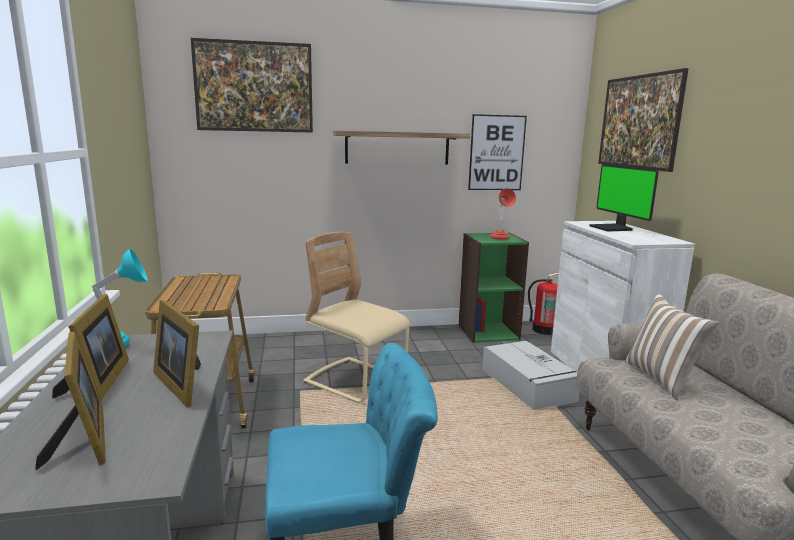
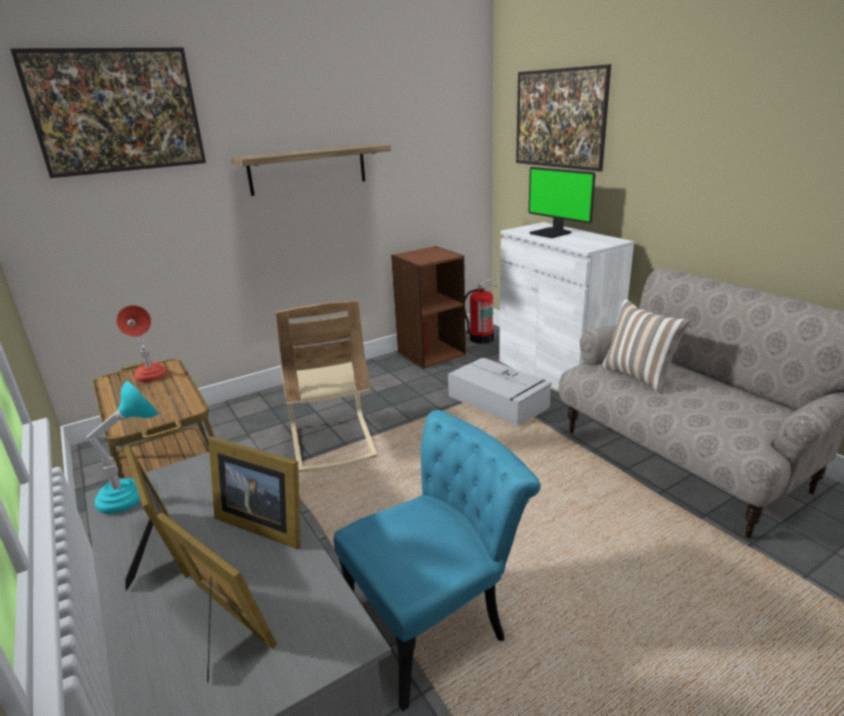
camera: 20 degrees left, 10 degrees up
(355, 381) = (332, 441): beige chair -> beige chair turned 120 degrees counterclockwise
(488, 332) = (431, 353): green bookcase -> brown bookcase
(496, 153) = (413, 161): picture -> none
(500, 239) = (435, 256): red table lamp -> red table lamp (151, 379)

